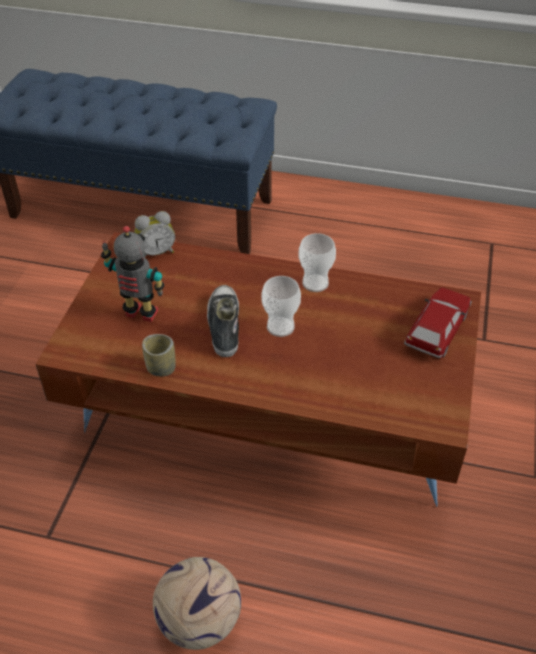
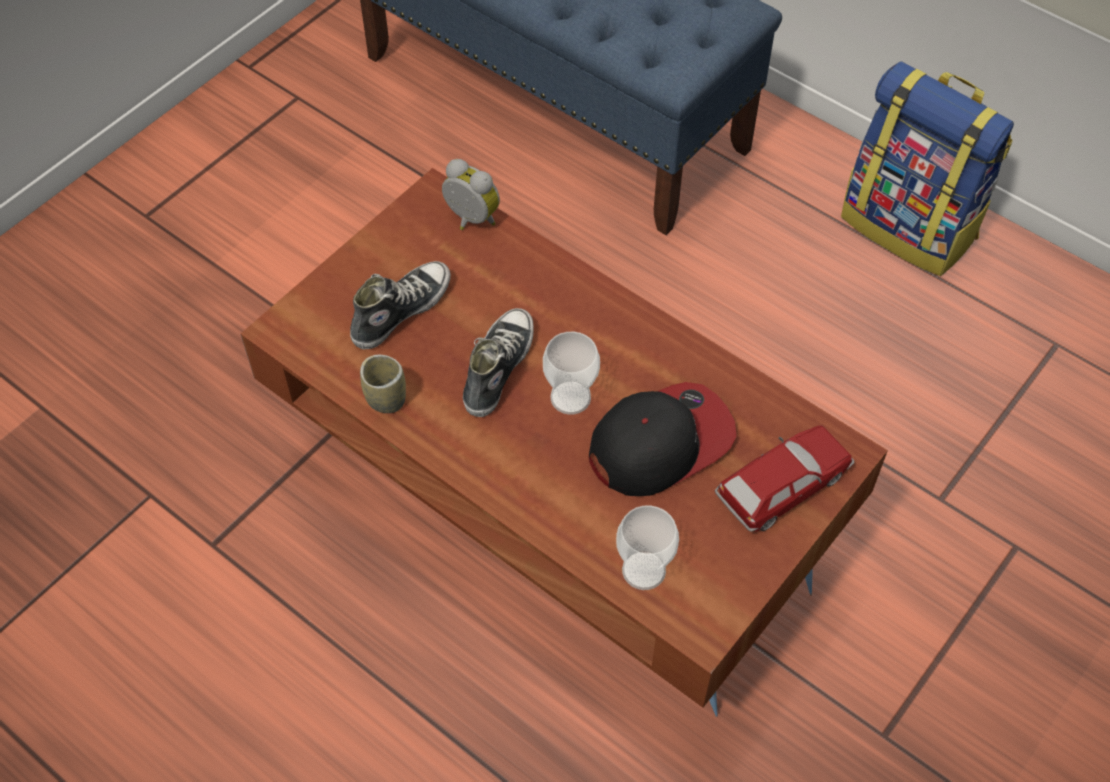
camera: 25 degrees right, 10 degrees up
(140, 315) = (401, 311): toy robot -> shoe
(156, 252) = (470, 220): alarm clock -> alarm clock turned 150 degrees counterclockwise
(198, 621) = (333, 729): football -> none
(315, 283) = (657, 348): cup -> cup (643, 570)
(351, 332) = (660, 442): none -> cap
(381, 211) = (910, 227): none -> backpack

